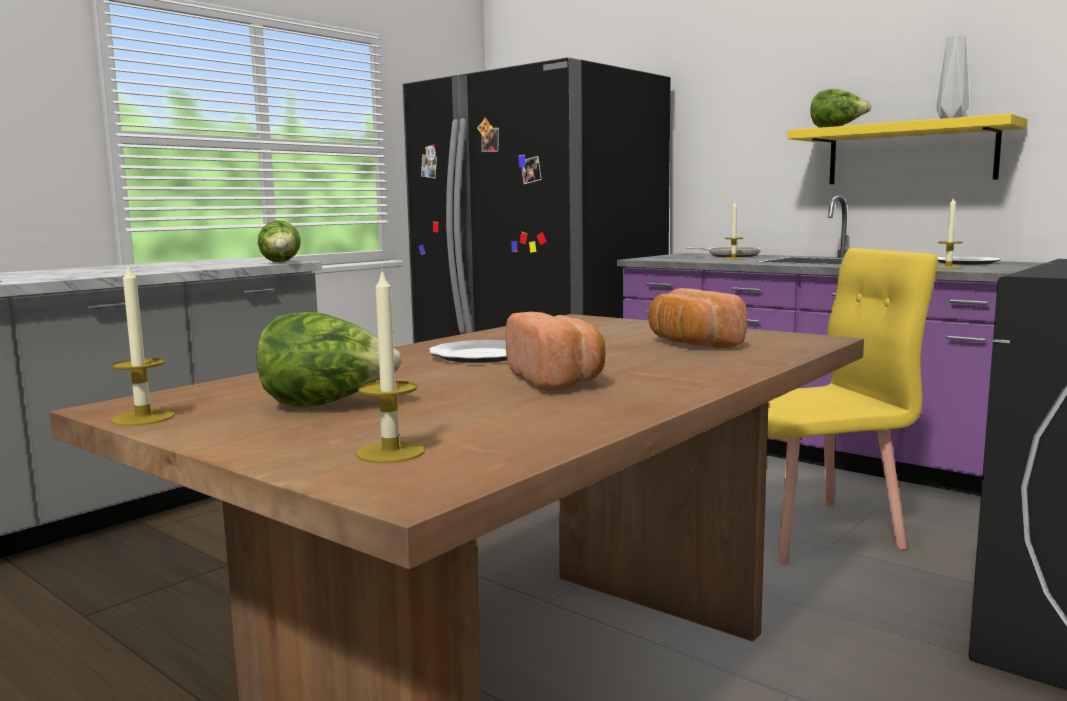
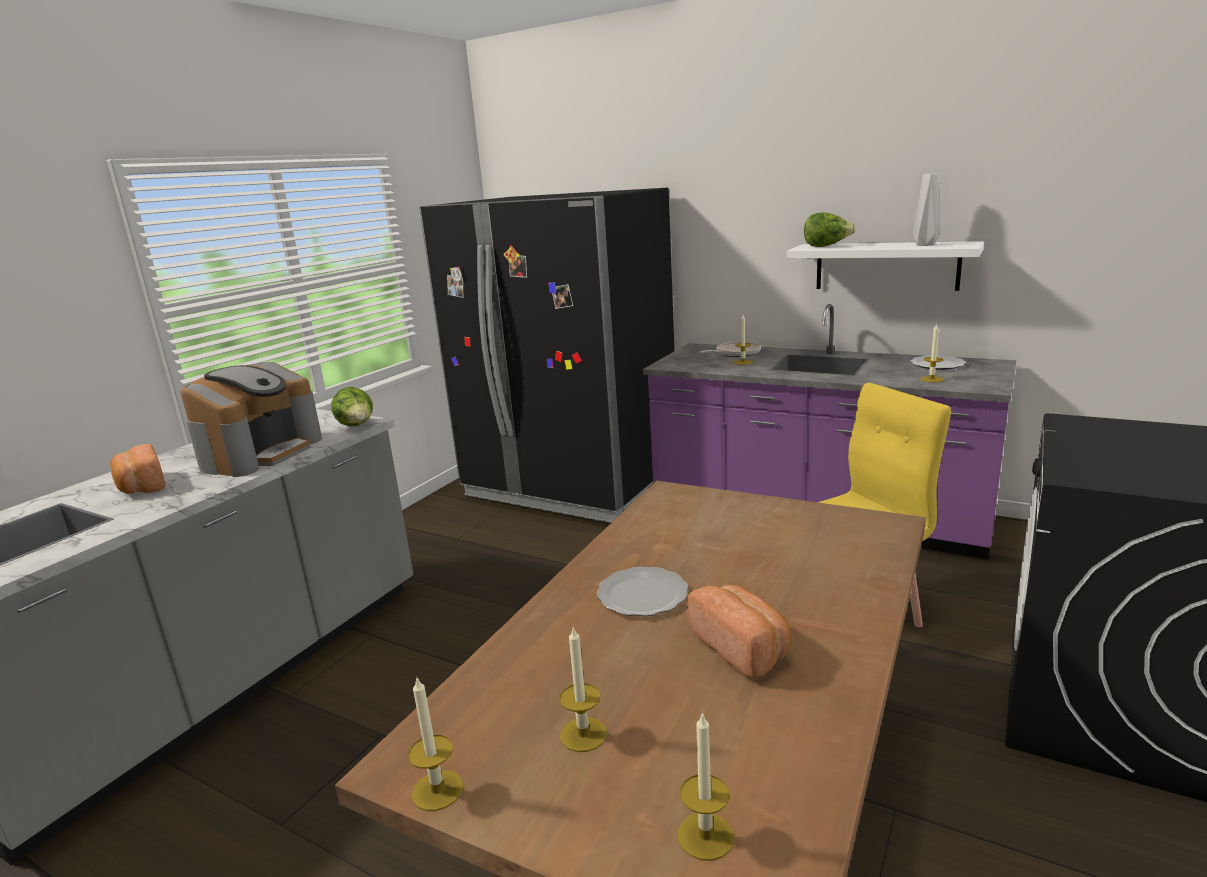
camera: 10 degrees left, 10 degrees up
(174, 267) = (261, 453): none -> coffee machine
(327, 405) = (583, 734): lettuce -> candle
(691, 344) = (799, 546): bread -> bread (141, 487)
(910, 154) = (886, 266): yellow shelf -> white shelf

